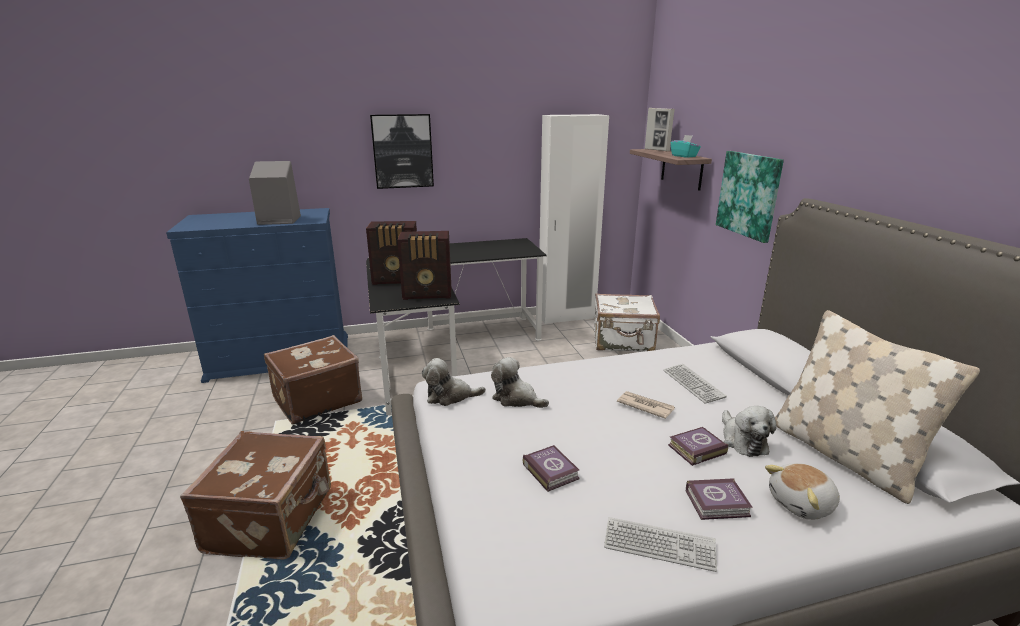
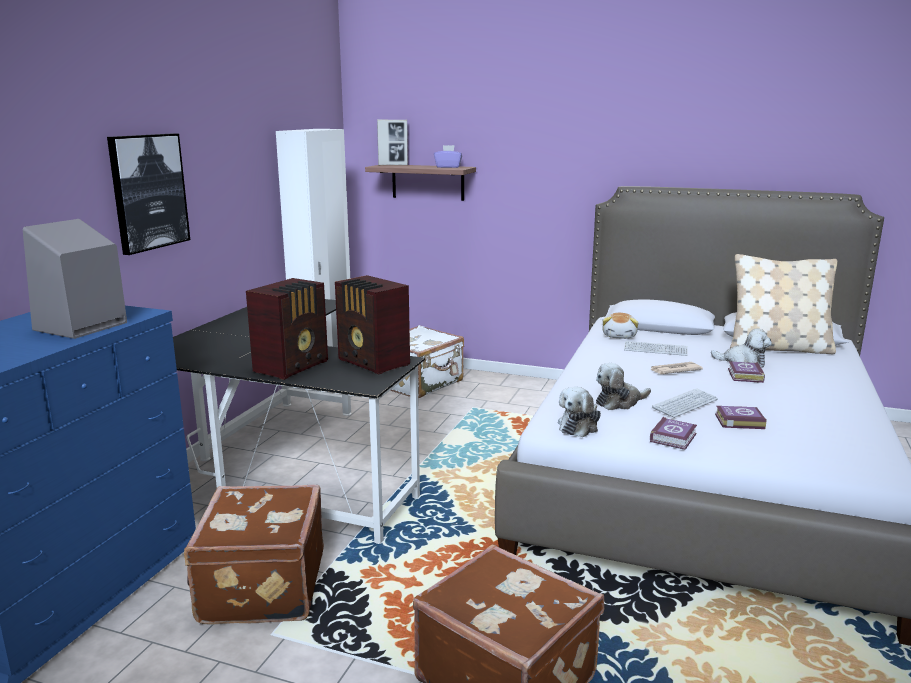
camera: 55 degrees left, 5 degrees down
(428, 294) = (373, 363): radio -> radio turned 105 degrees clockwise
(659, 545) = (843, 416): keyboard -> keyboard (685, 404)
(684, 156) = (448, 167): turquoise tissue box -> purple tissue box
(718, 504) = (810, 390): book -> book (674, 437)
(749, 195) = (537, 194): picture -> none
(802, 504) = (821, 373): plush toy -> plush toy (620, 336)

